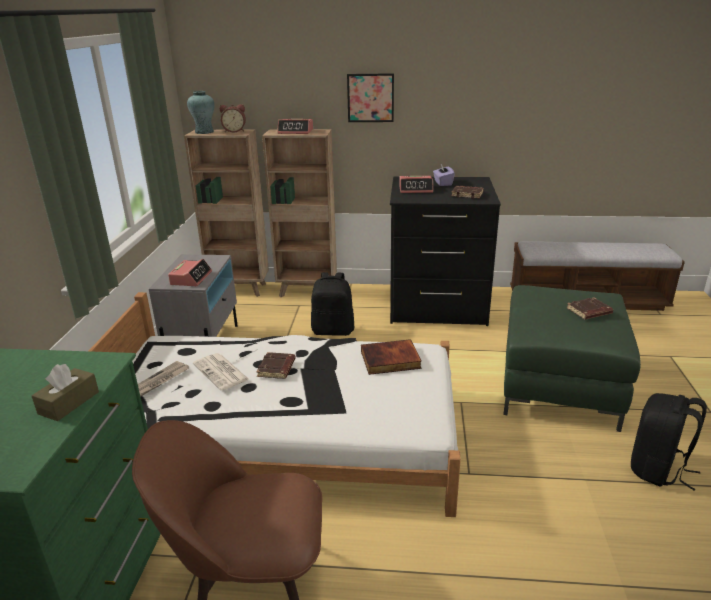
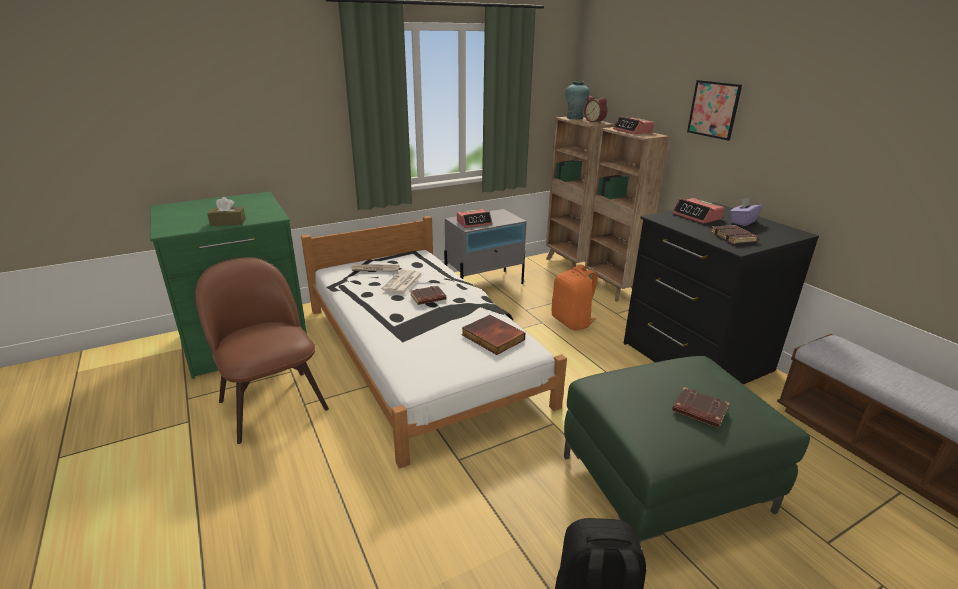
camera: 55 degrees right, 0 degrees up
(333, 330) = (572, 322): black backpack -> orange backpack

